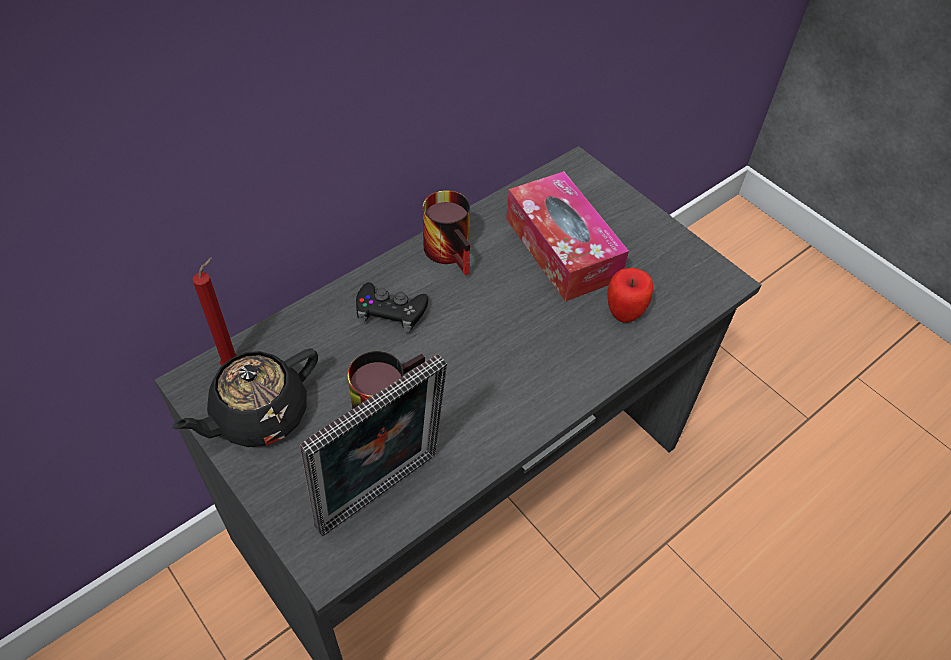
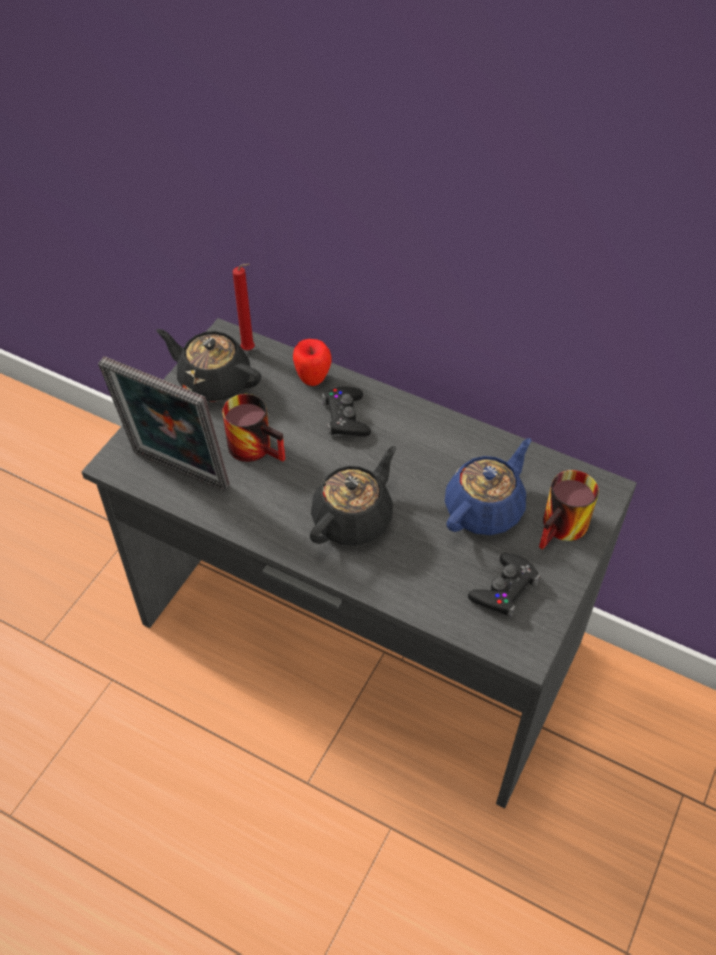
camera: 70 degrees right, 0 degrees up
(453, 251) = (433, 434): mug -> mug (564, 530)
(528, 350) = (353, 518): none -> black teapot
(562, 249) = (485, 508): tissue box -> blue teapot
(624, 313) = (434, 576): apple -> apple (312, 379)
(656, 270) = (504, 589): none -> black game controller

